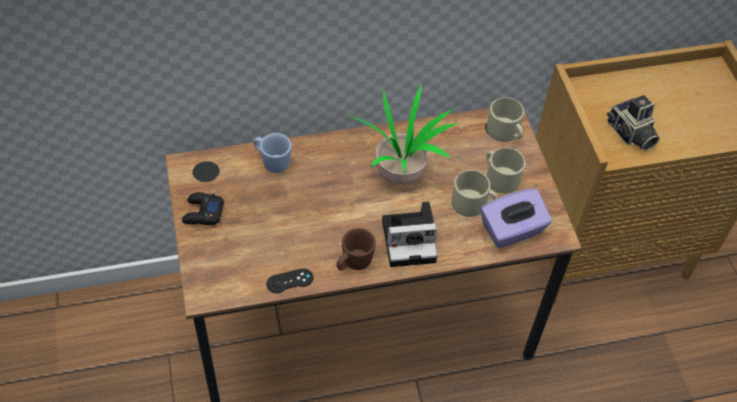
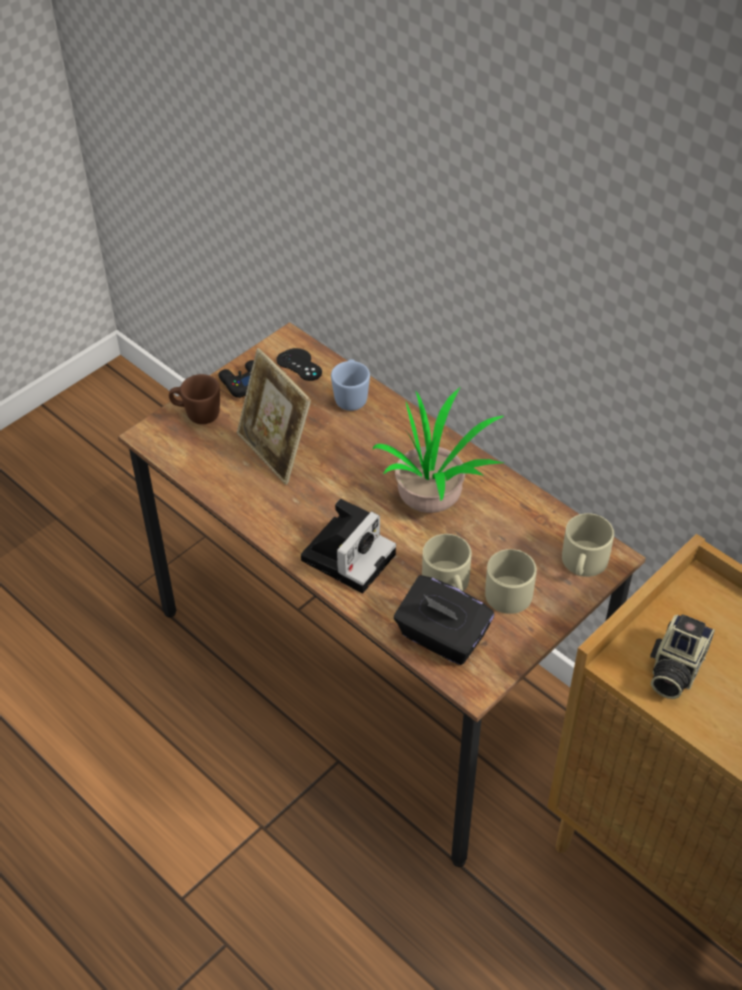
camera: 60 degrees right, 5 degrees down
(286, 230) = (275, 452): none -> picture frame
(290, 281) = (216, 486): black game controller -> black game controller (299, 366)
(353, 263) = (278, 523): brown mug -> brown mug (197, 414)
(411, 239) = (349, 554): camera -> camera turned 105 degrees counterclockwise
(512, 230) = (441, 638): purple tissue box -> black tissue box

